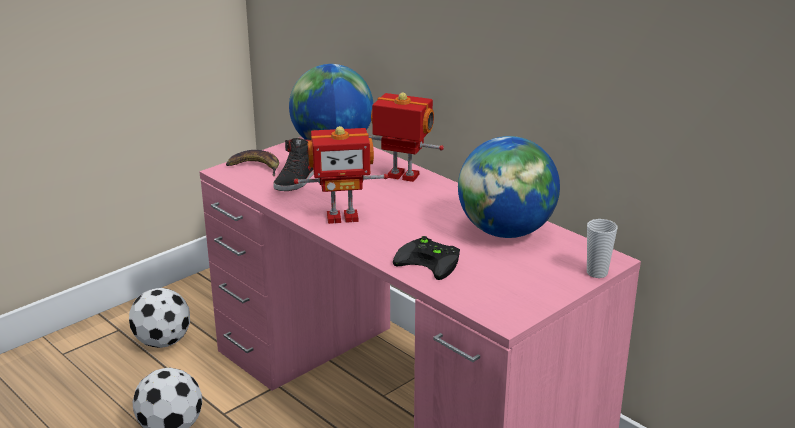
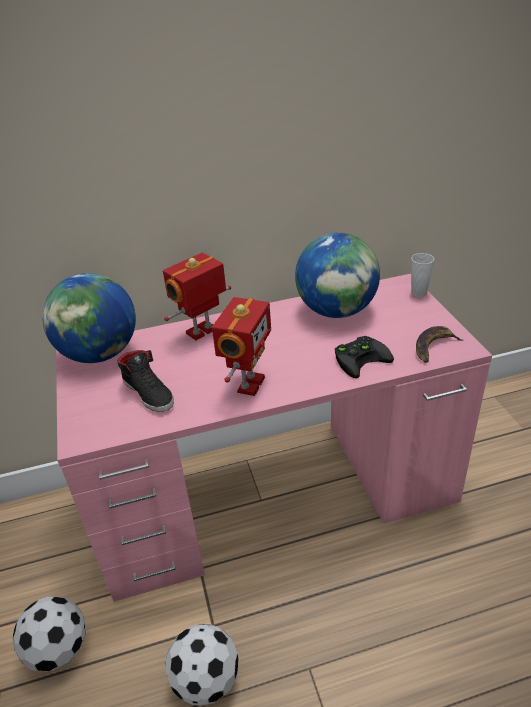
camera: 60 degrees left, 10 degrees up
(255, 167) = (93, 414): banana -> banana (434, 347)

